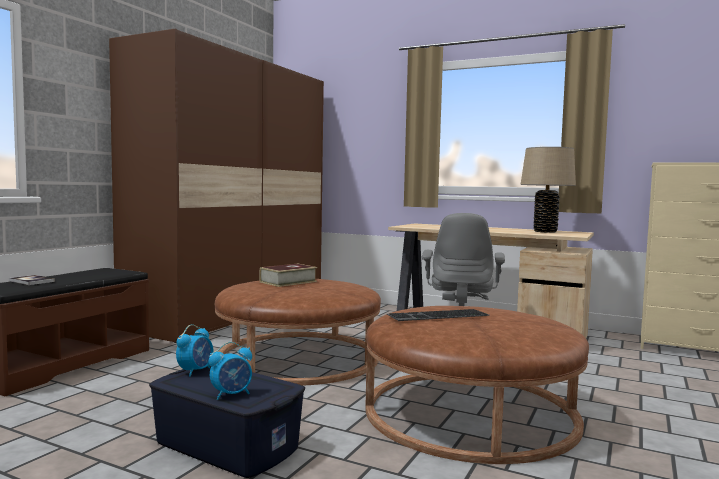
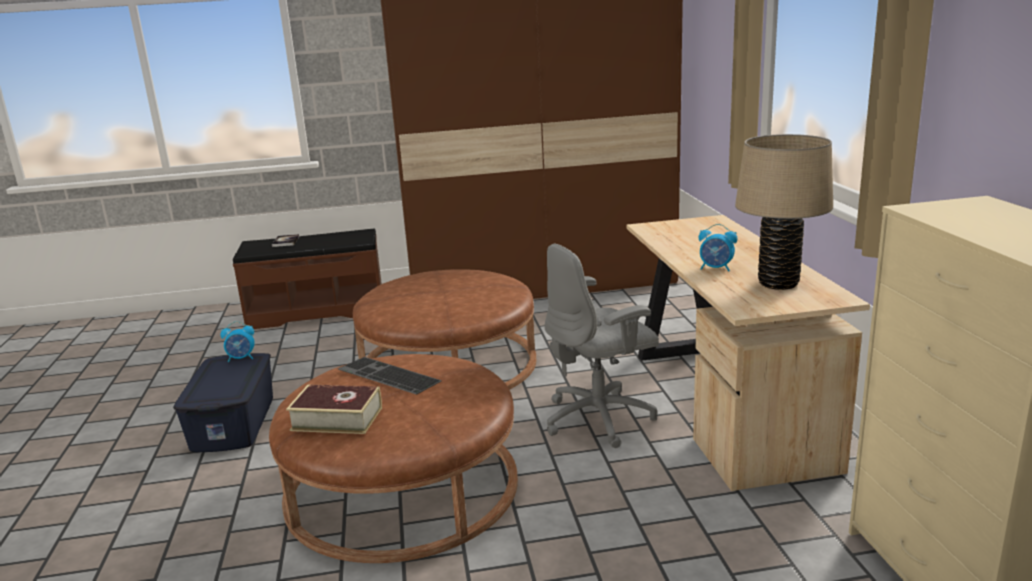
camera: 55 degrees right, 15 degrees up
(232, 394) = (204, 388): alarm clock -> alarm clock (716, 268)
(288, 282) = (455, 281): book -> book (337, 419)

